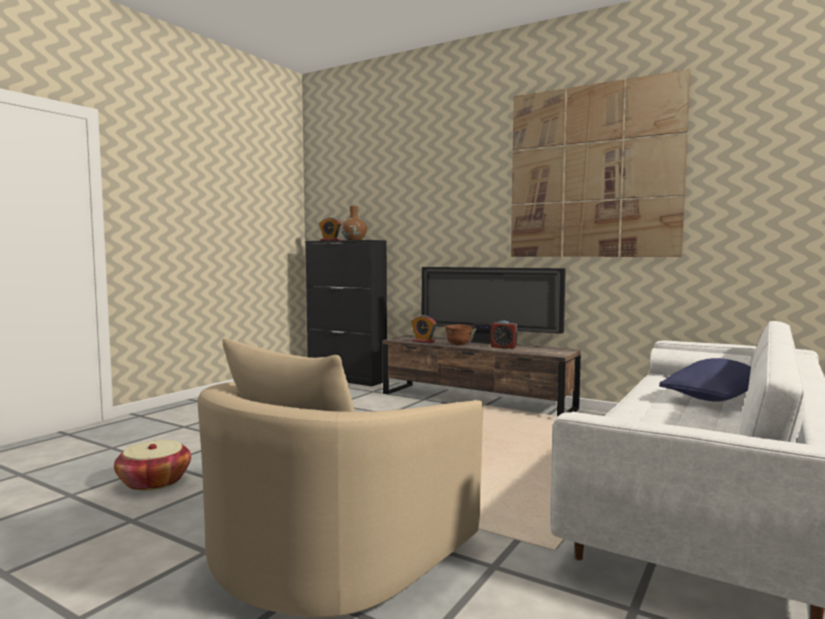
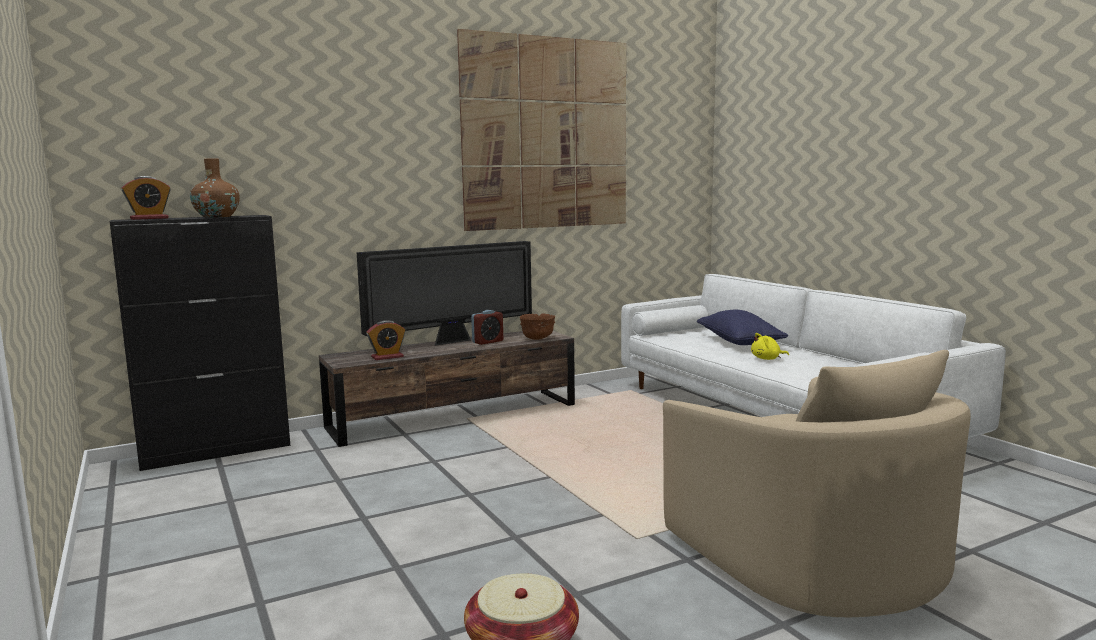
camera: 60 degrees left, 5 degrees up
(458, 345) = (440, 350): brown bowl -> brown bowl (537, 339)
(668, 412) = (767, 359): none -> yellow plush toy

